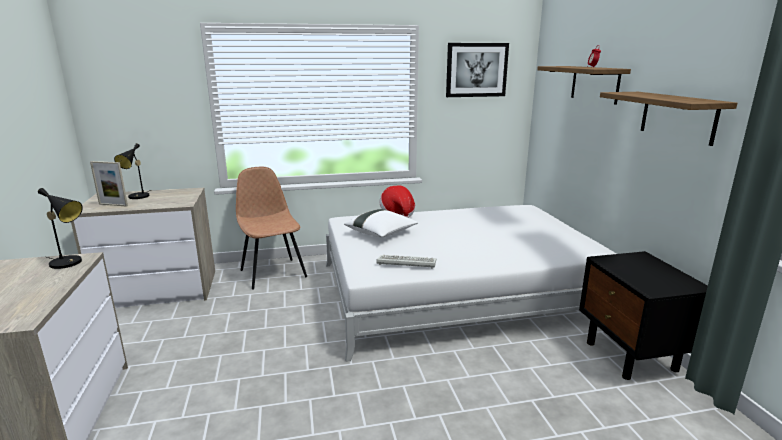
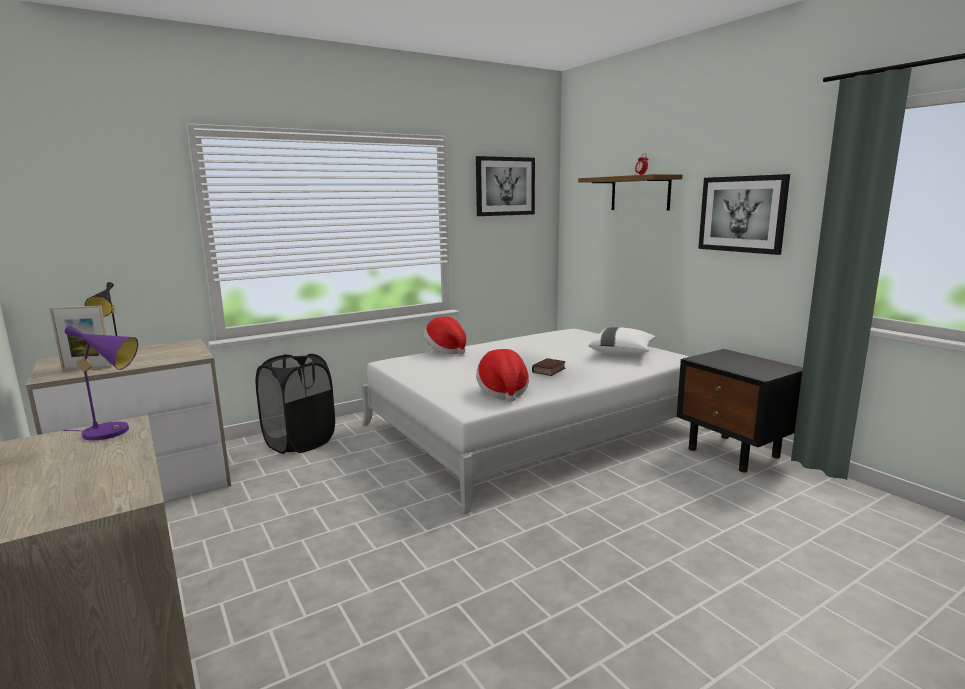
camera: 20 degrees left, 5 degrees down
(70, 263) = (113, 432): black table lamp -> purple table lamp
(273, 273) = (300, 442): brown chair -> black laundry basket
(381, 234) = (447, 369): white pillow -> white pillow (622, 352)
(405, 263) = (503, 391): keyboard -> hat
(463, 248) = (549, 370): none -> book
(678, 117) = (742, 214): shelf -> picture

